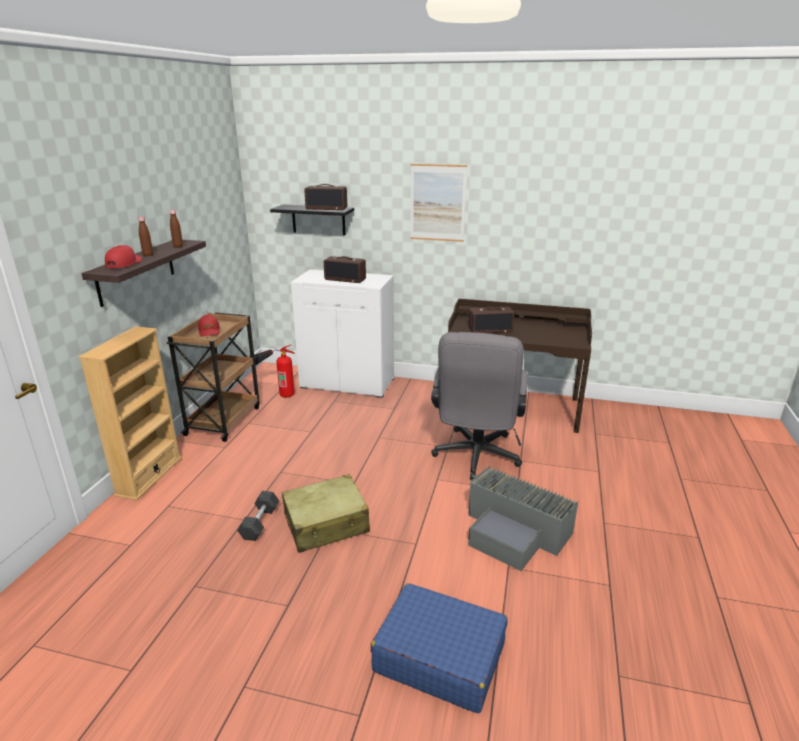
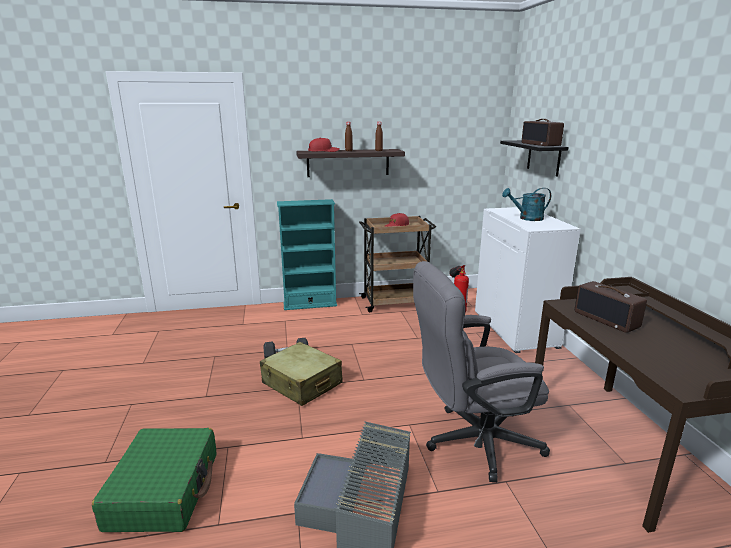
camera: 65 degrees right, 5 degrees down
(149, 476) = (310, 304): beige bookcase -> turquoise bookcase
(345, 279) = (527, 218): radio -> turquoise watering can
(437, 203) = (637, 147): picture -> none
(439, 657) = (164, 490): blue suitcase -> green suitcase

